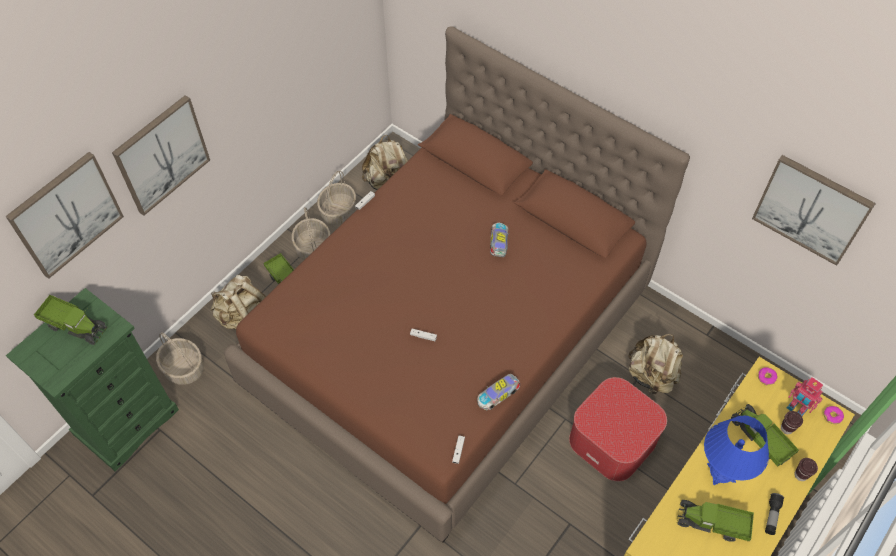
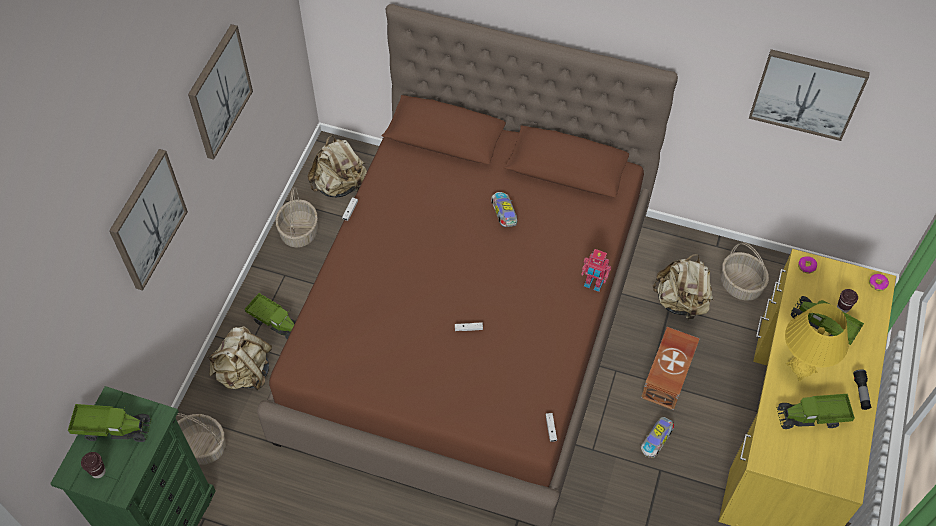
camera: 20 degrees left, 0 degrees up
(66, 214) = (80, 311): picture -> picture (219, 91)
(313, 248) = (289, 278): basket -> basket (741, 285)
(498, 395) = (566, 362): toy car -> toy car (656, 439)
(613, 439) = (669, 375): ottoman -> brown storage box
(721, 472) = (801, 367): blue table lamp -> yellow table lamp
(796, 409) = (844, 287): toy robot -> toy robot (593, 284)
(800, 475) = (871, 346): brown cup -> brown cup (98, 471)

